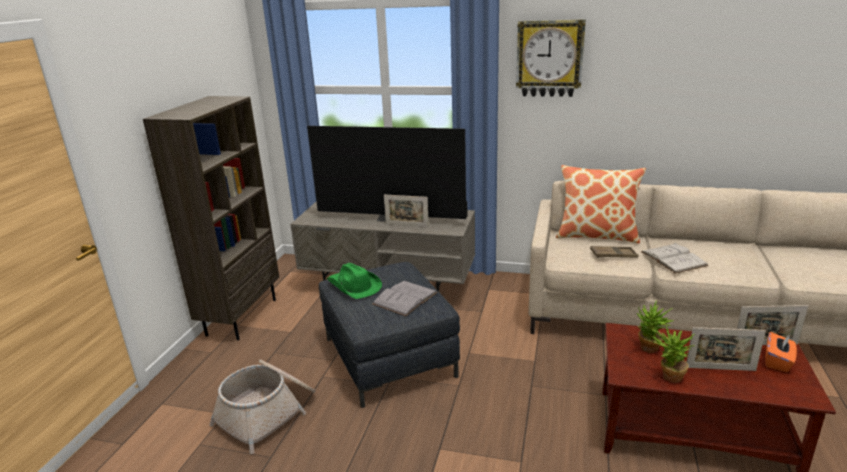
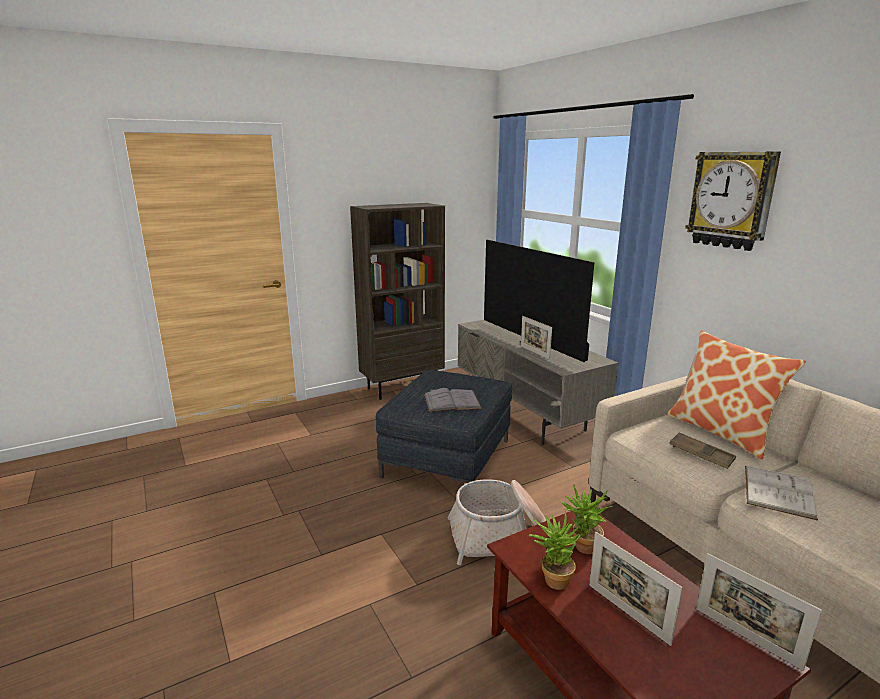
camera: 45 degrees right, 5 degrees down
(268, 413) = (330, 447): basket -> basket (501, 537)
(354, 286) = (435, 379): green hat -> none
(777, 361) = (724, 661): orange tissue box -> none

